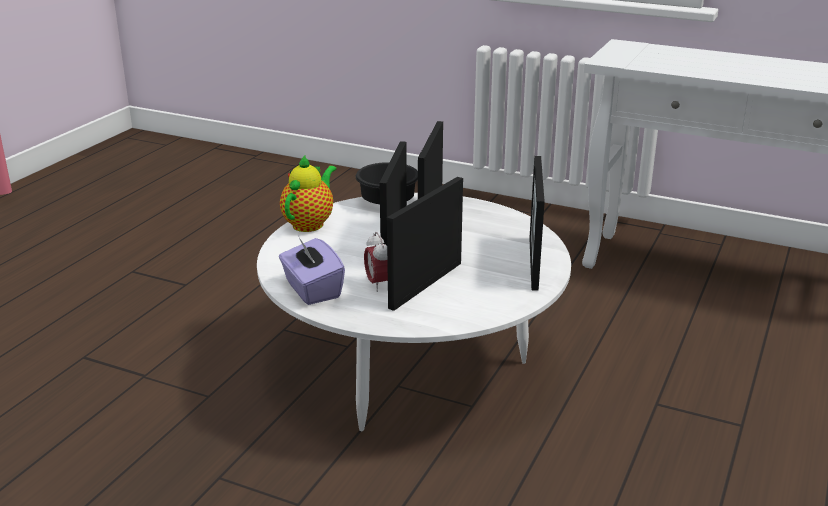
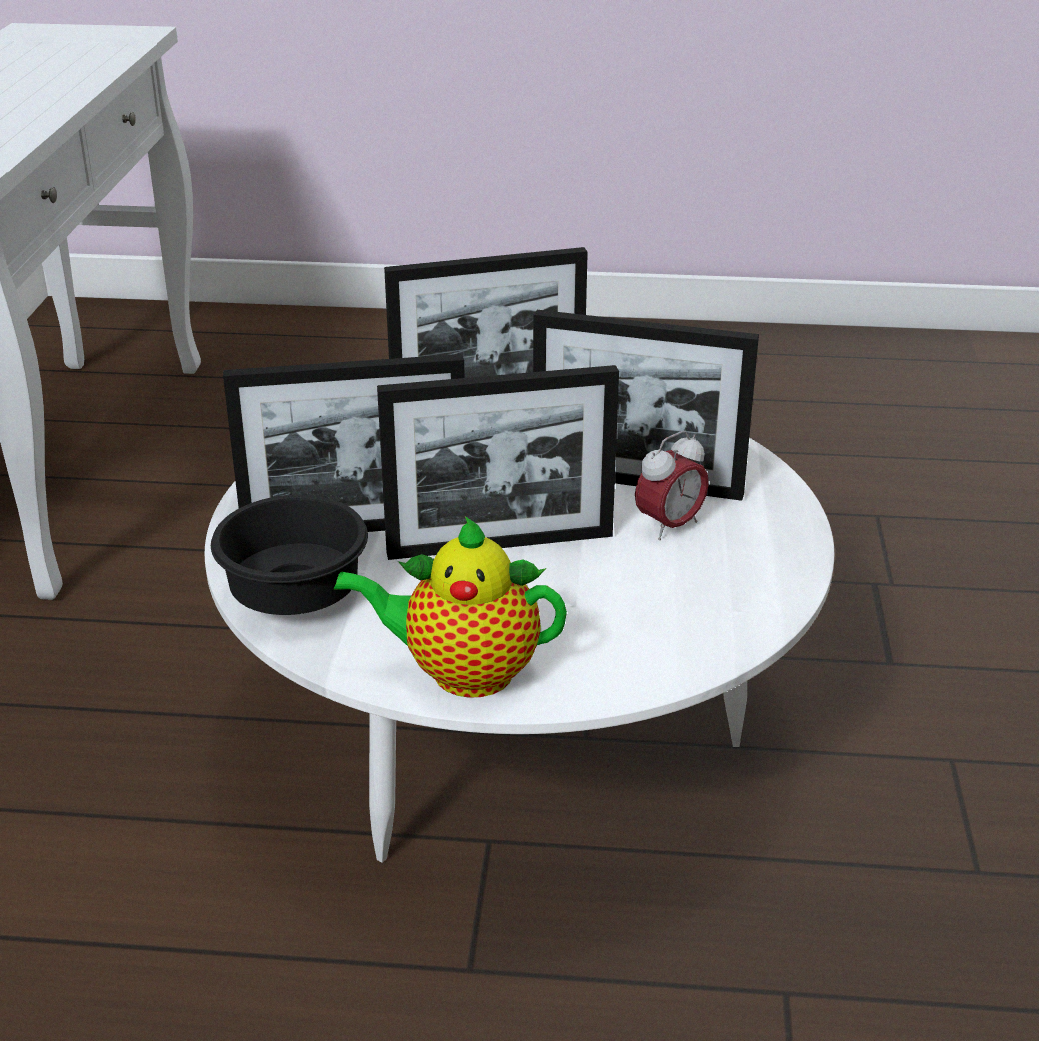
camera: 110 degrees left, 5 degrees up
(312, 290) = (747, 588): purple tissue box -> none

